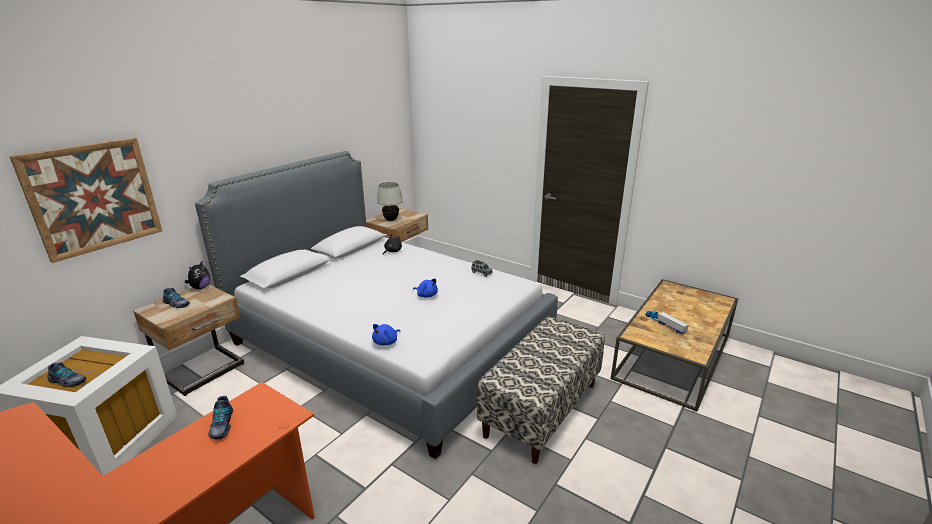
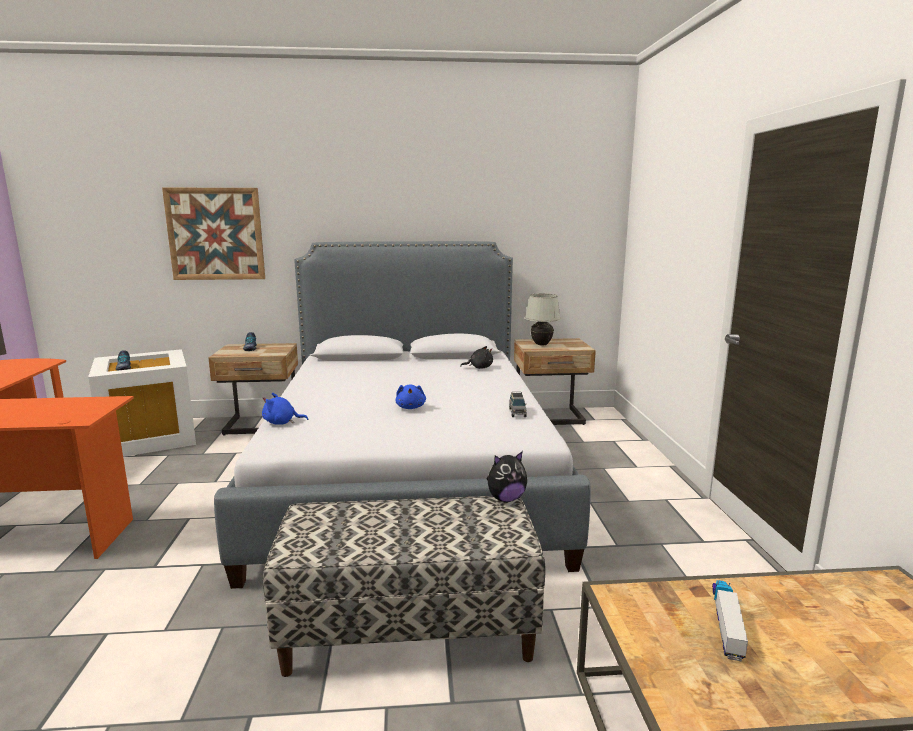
camera: 50 degrees right, 10 degrees down
(200, 287) = (285, 344): plush toy -> plush toy (506, 499)
(221, 425) = (54, 405): shoe -> none

